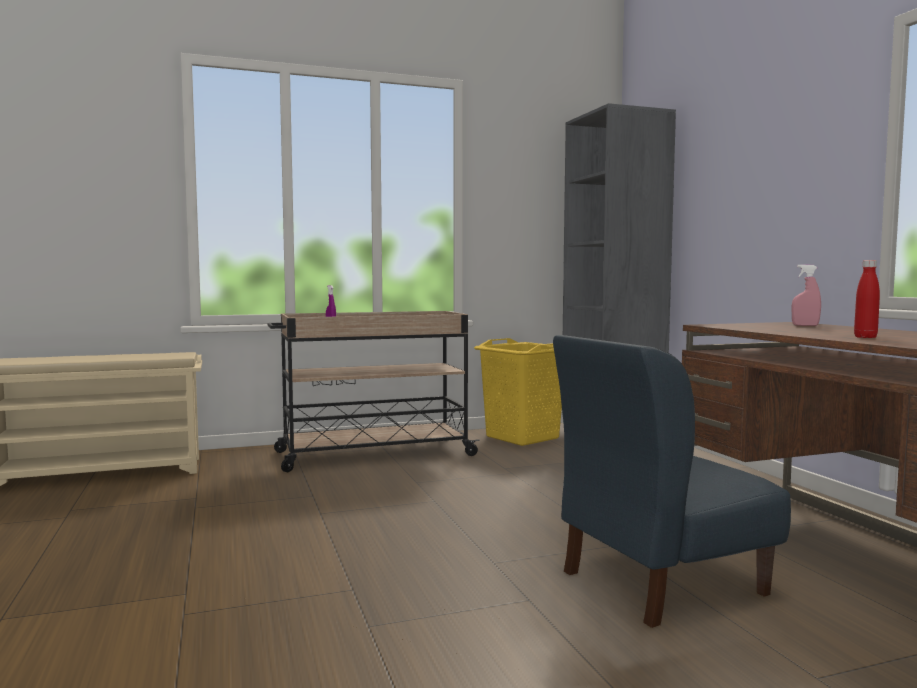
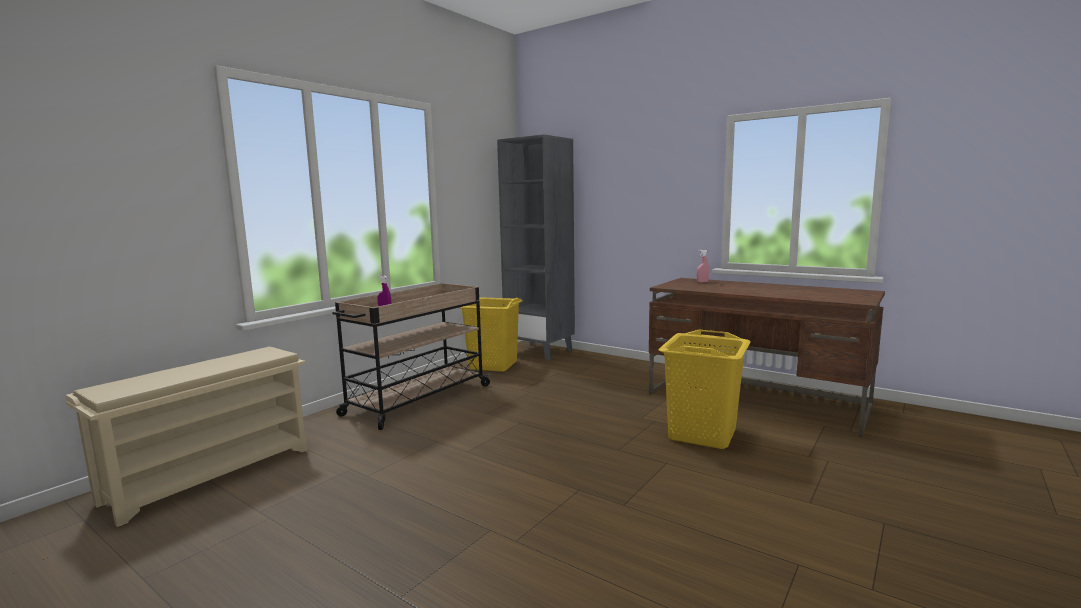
camera: 35 degrees left, 5 degrees up
(661, 582) = (701, 434): blue chair -> yellow laundry basket
(865, 337) = (762, 292): red bottle -> none

